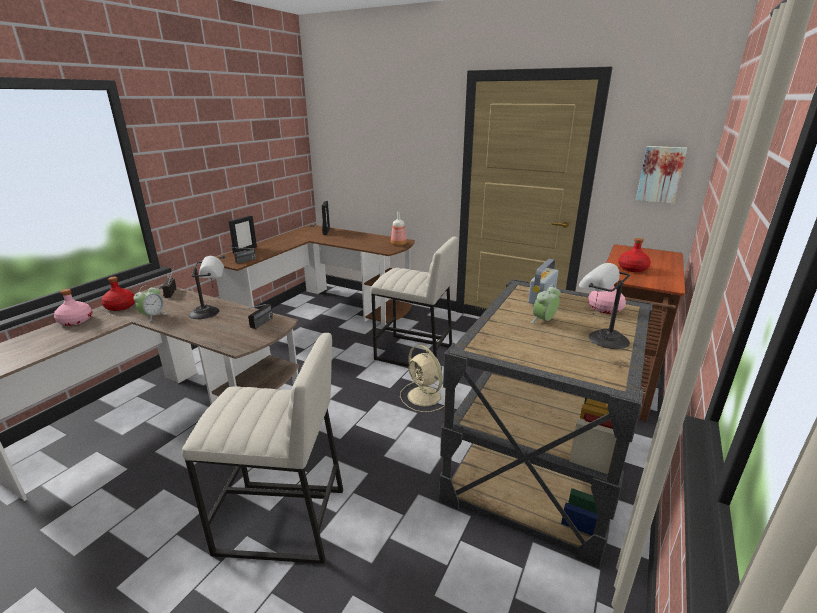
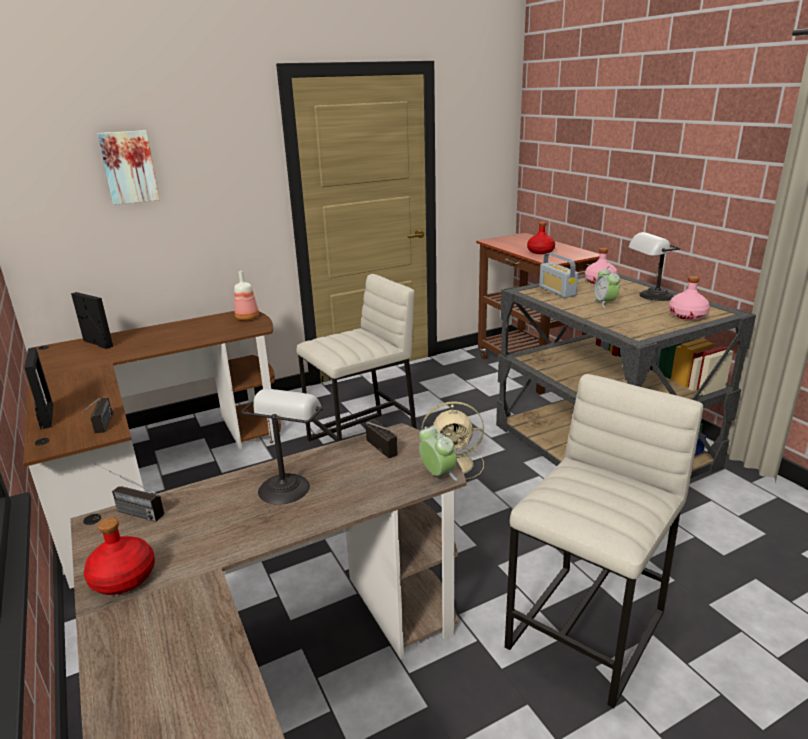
camera: 55 degrees left, 0 degrees up
(75, 321) = (116, 646): pink bottle -> pink bottle (687, 316)
(153, 316) = (230, 541): alarm clock -> alarm clock (437, 474)
(660, 174) = (486, 165): picture -> picture (129, 167)

